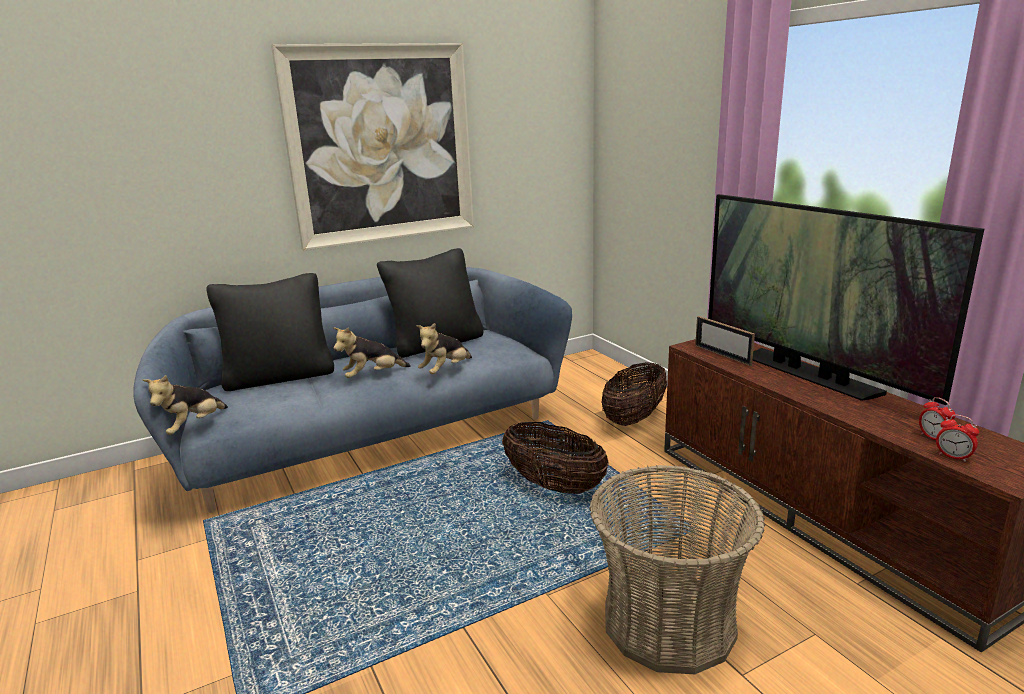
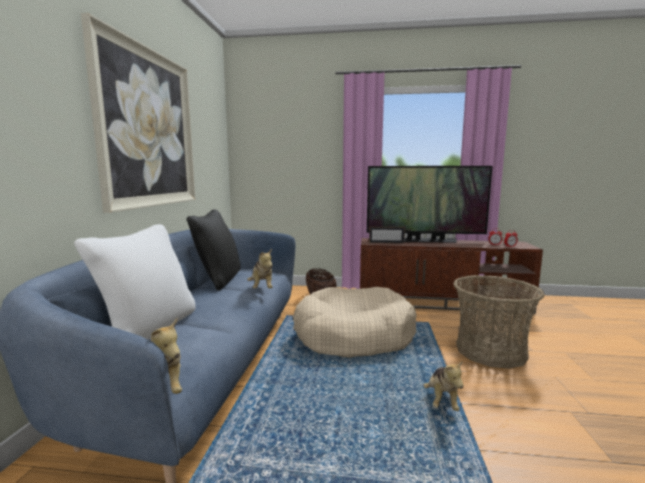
camera: 55 degrees left, 10 degrees down
(279, 377) = (149, 328): black pillow -> white pillow
(372, 376) = (225, 304): plush toy -> plush toy (442, 400)
(554, 486) = (353, 335): basket -> beige dog bed

